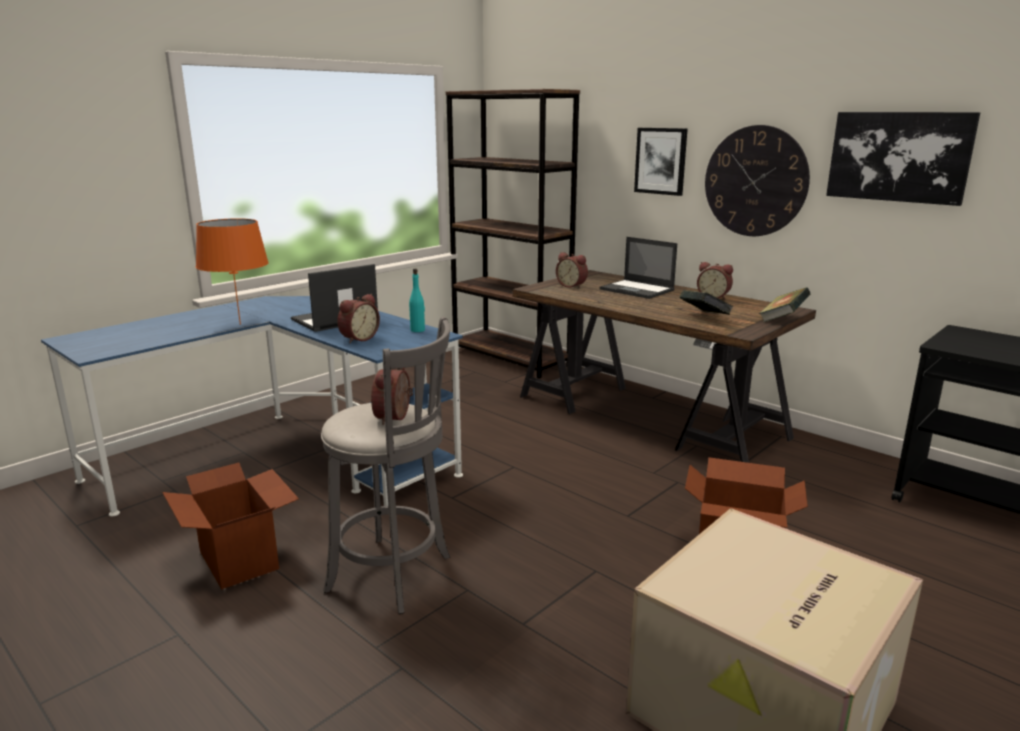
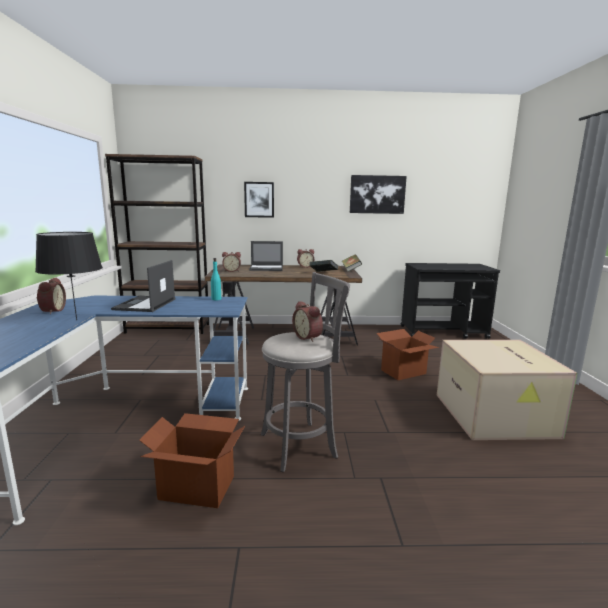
camera: 45 degrees left, 5 degrees down
(240, 324) = (76, 319): orange table lamp -> black table lamp
(358, 338) = (194, 309): alarm clock -> alarm clock (51, 311)
(755, 181) = (313, 208): wall clock -> none

